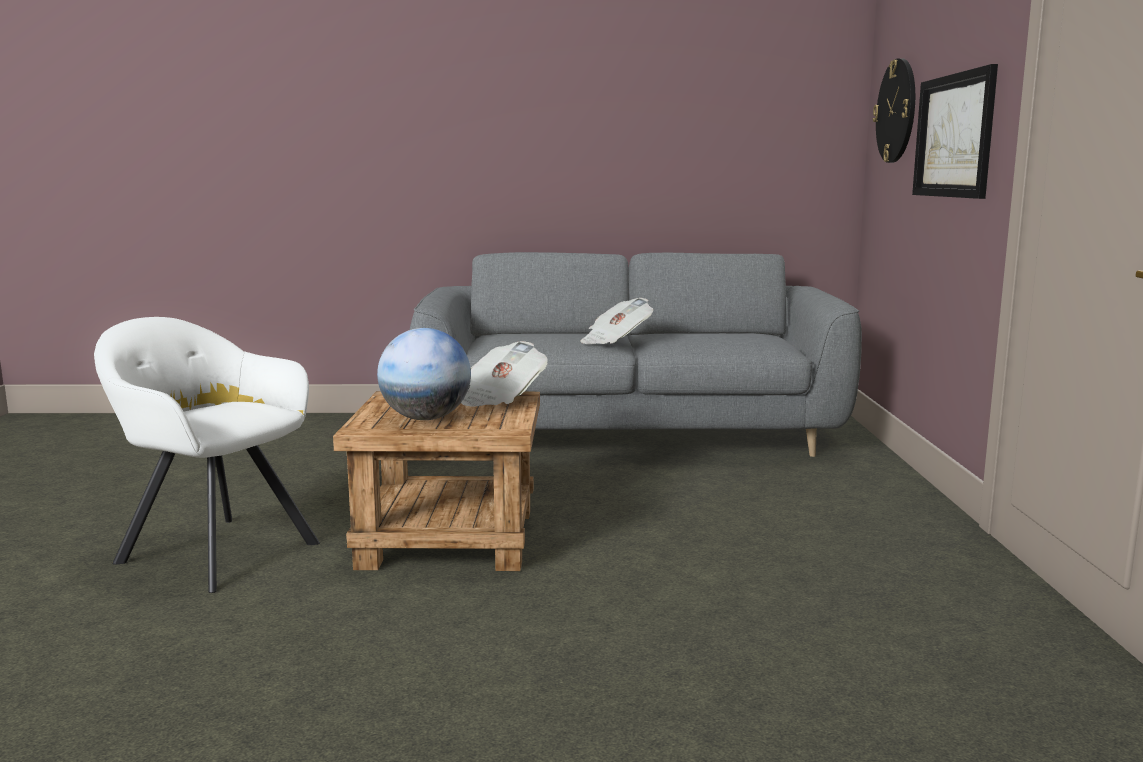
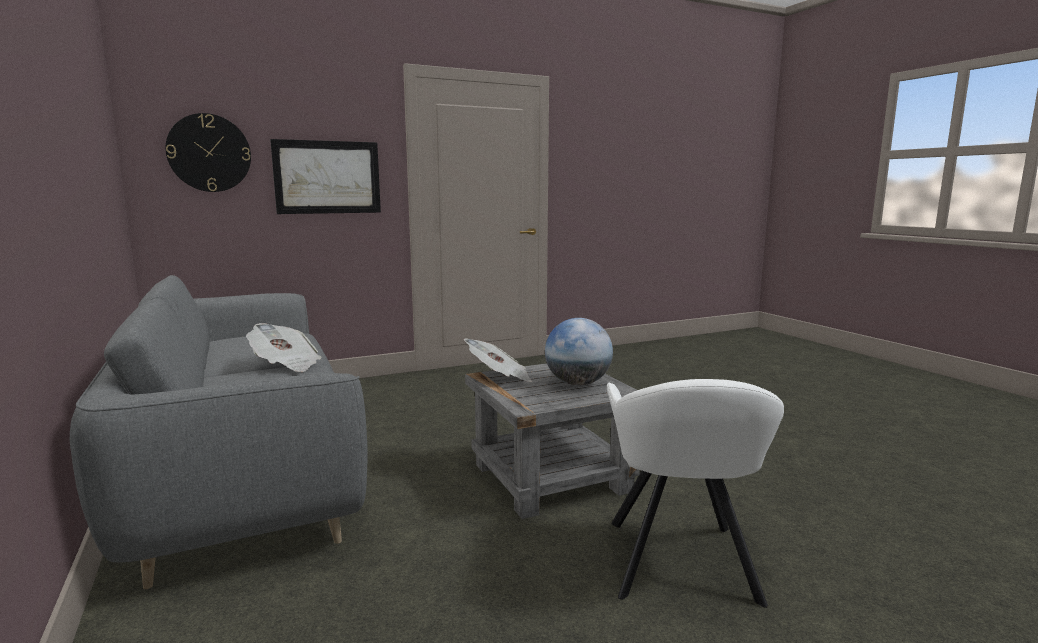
camera: 115 degrees left, 0 degrees up
(451, 537) = (549, 477): brown side table -> grey side table

